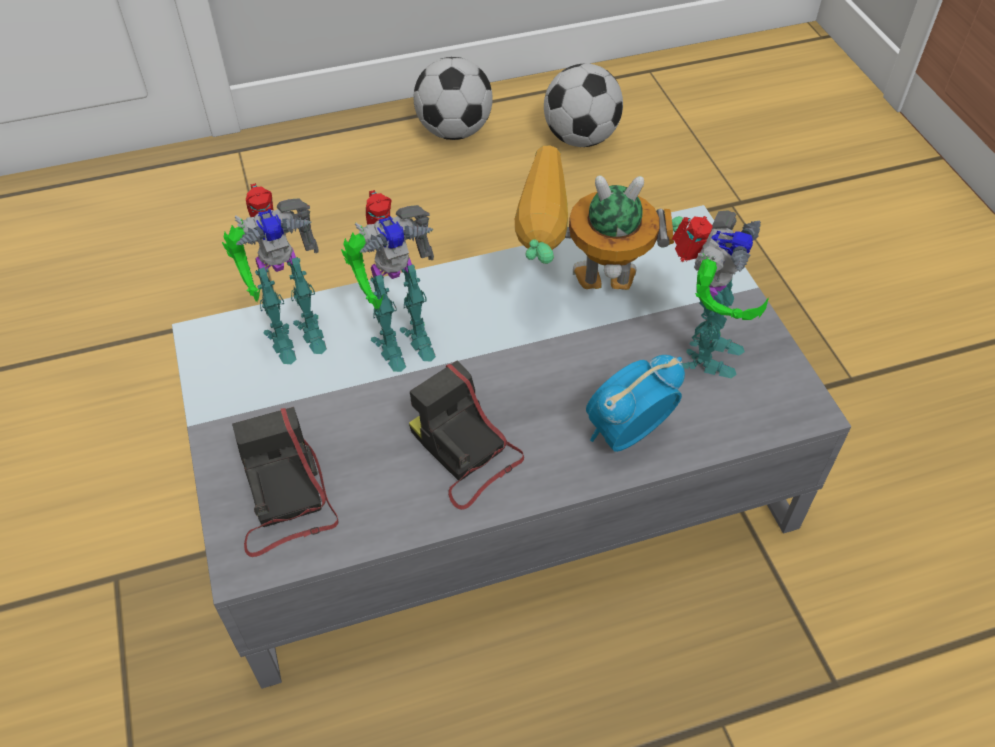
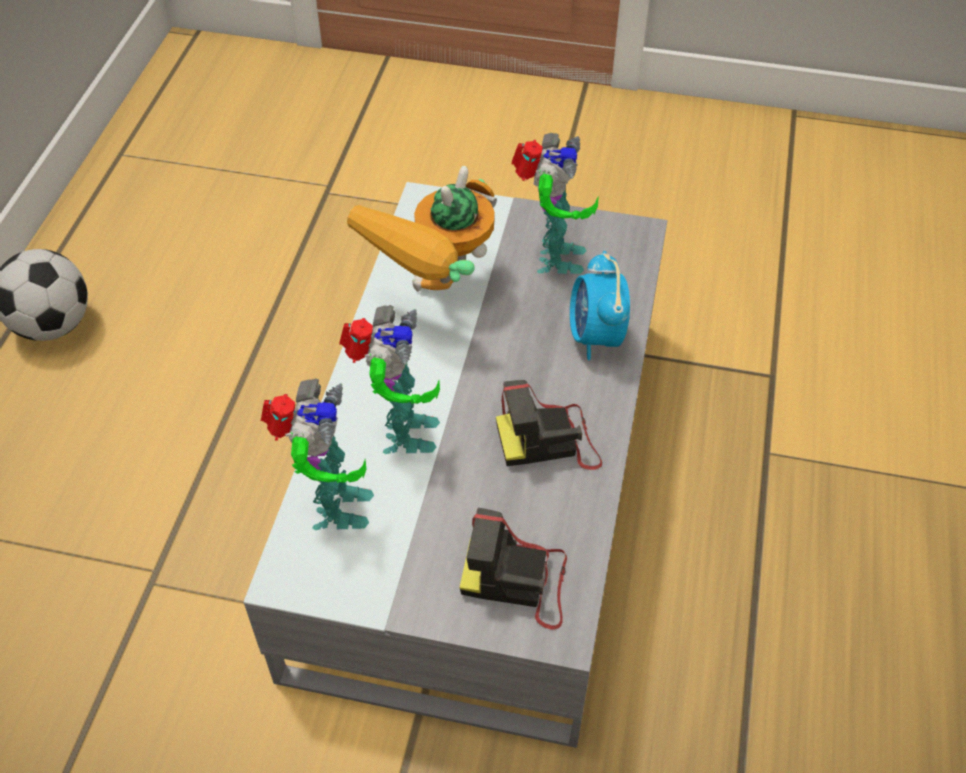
camera: 60 degrees left, 0 degrees up
(580, 138) = (156, 242): football -> none
(703, 354) = (553, 258): toy robot -> toy robot turned 45 degrees clockwise

